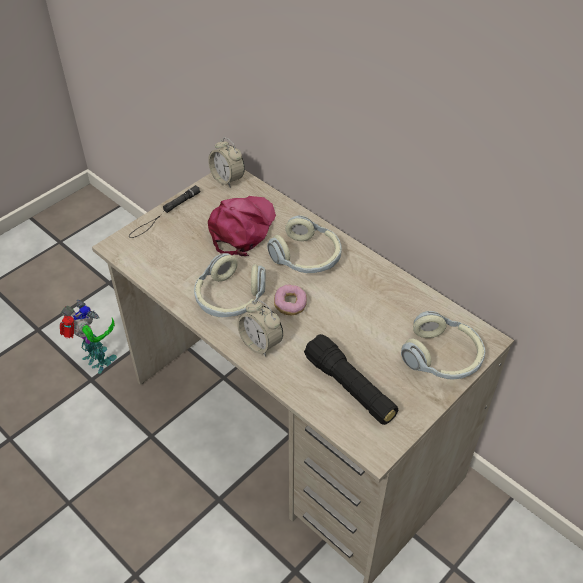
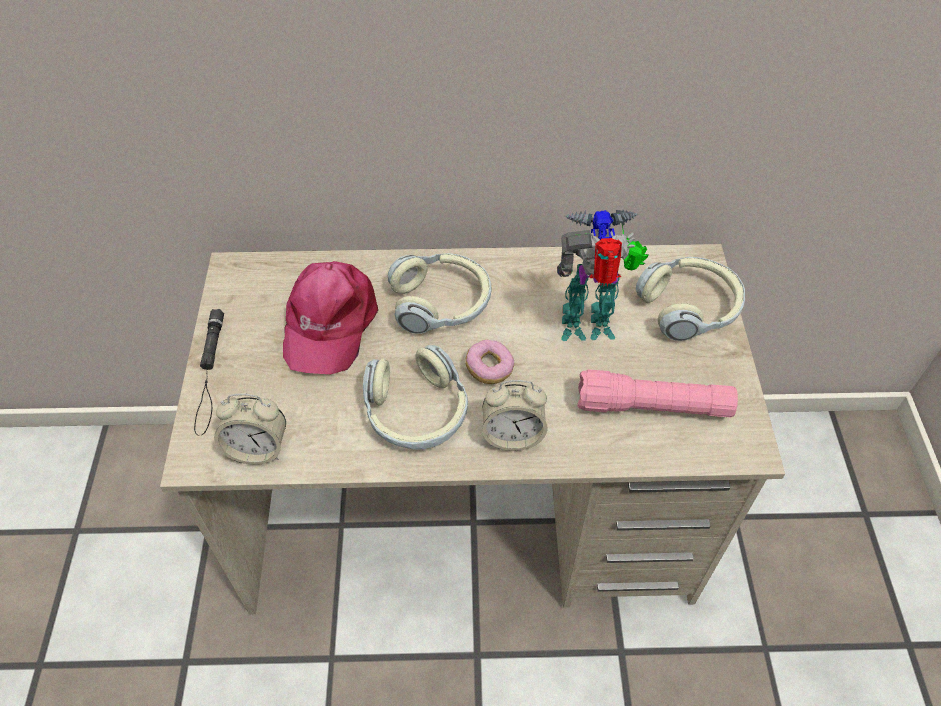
camera: 45 degrees left, 5 degrees up
(97, 362) = (170, 634): toy robot -> toy robot (589, 328)
(227, 179) = (237, 277): alarm clock -> alarm clock (258, 448)
(242, 228) = (329, 322): pink cap -> pink cap turned 150 degrees counterclockwise
(350, 388) = (652, 407): black flashlight -> pink flashlight

